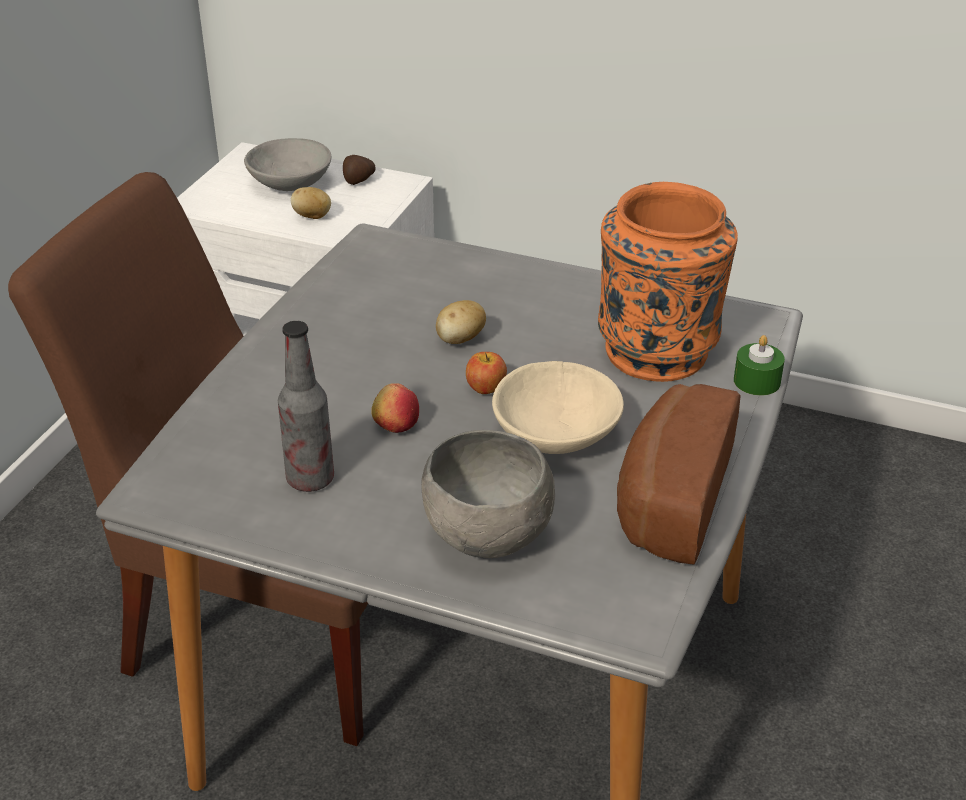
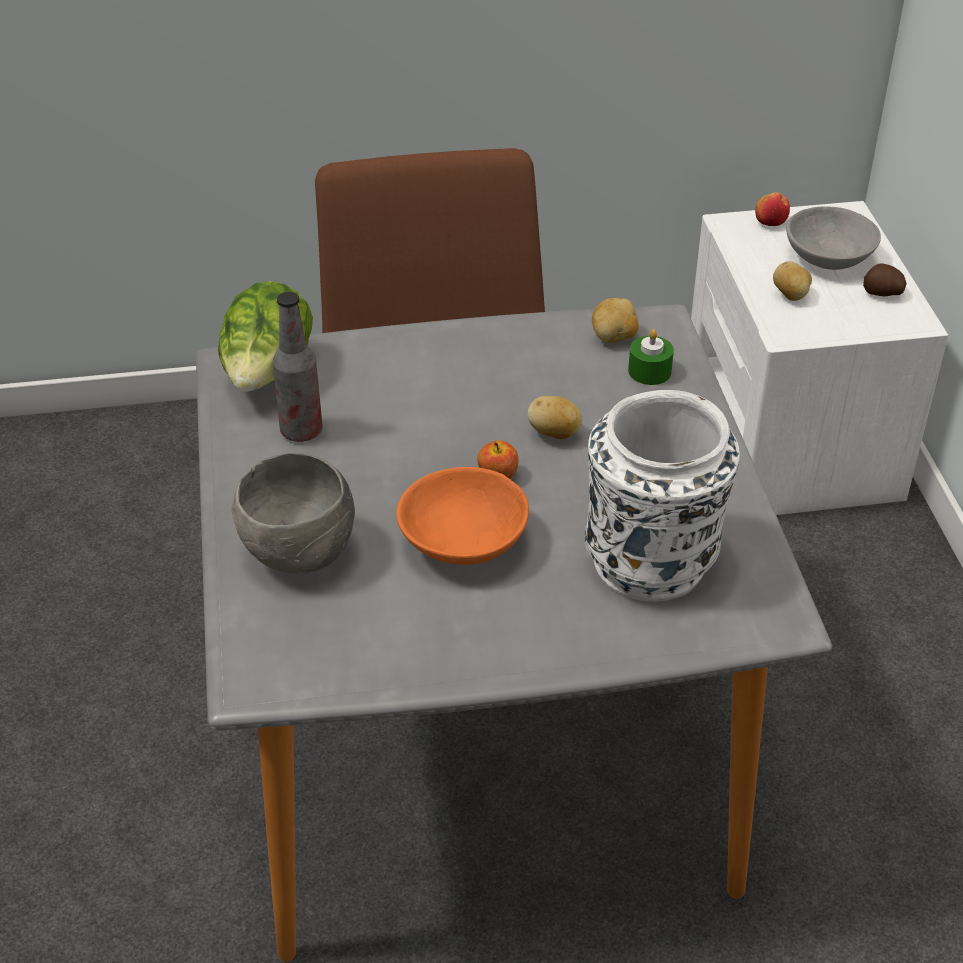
camera: 60 degrees right, 5 degrees up
(200, 473) = (268, 376): none -> lettuce
(368, 267) = (614, 338): none -> potato
(396, 425) = (404, 446): apple -> apple (770, 222)
(557, 436) = (464, 543): beige bowl -> orange bowl
(657, 350) = (652, 561): orange vase -> white vase
(668, 498) = (429, 644): bread -> none
(757, 381) = (662, 648): green candle -> green candle (649, 371)

